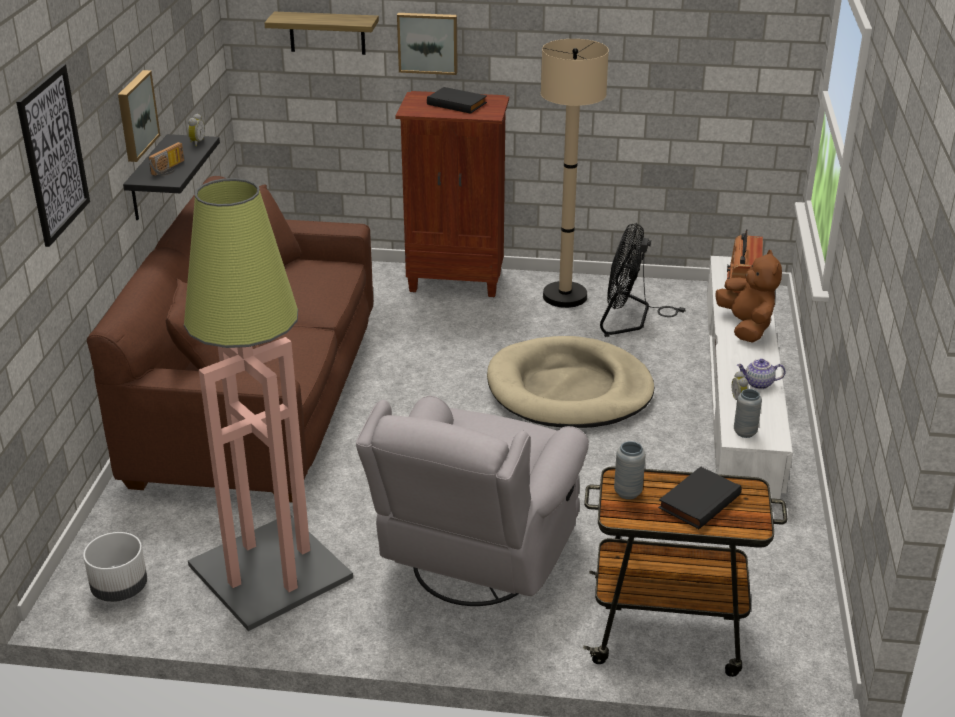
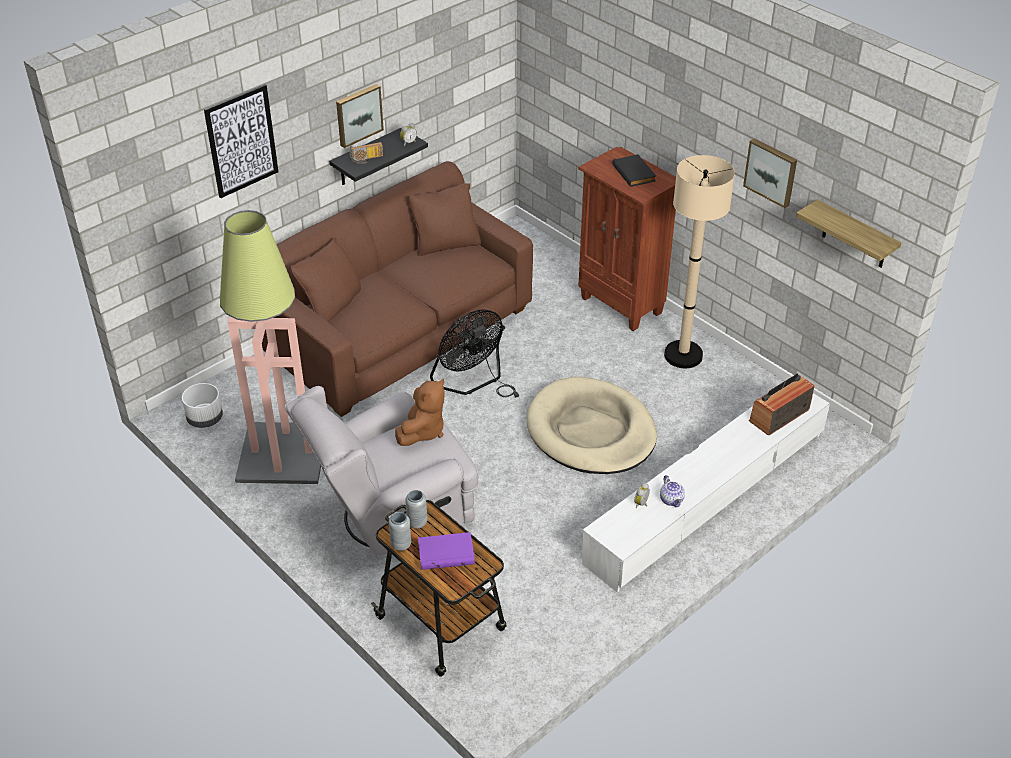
camera: 40 degrees right, 10 degrees up
(327, 33) = (576, 79): shelf -> shelf (855, 236)
(428, 42) = (637, 115): picture -> picture (771, 172)
(632, 315) = (711, 395): black fan -> black fan (478, 380)
(698, 500) = (446, 552): black book -> purple book
(745, 432) = (611, 529): grey vase -> grey vase (401, 545)
(746, 327) = (729, 452): brown plush toy -> brown plush toy (423, 431)
(758, 384) = (672, 500): teapot -> teapot turned 150 degrees counterclockwise

